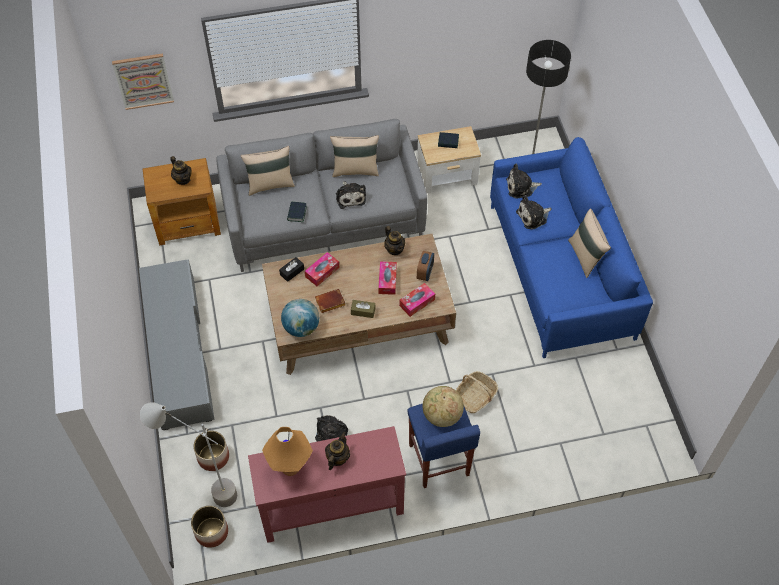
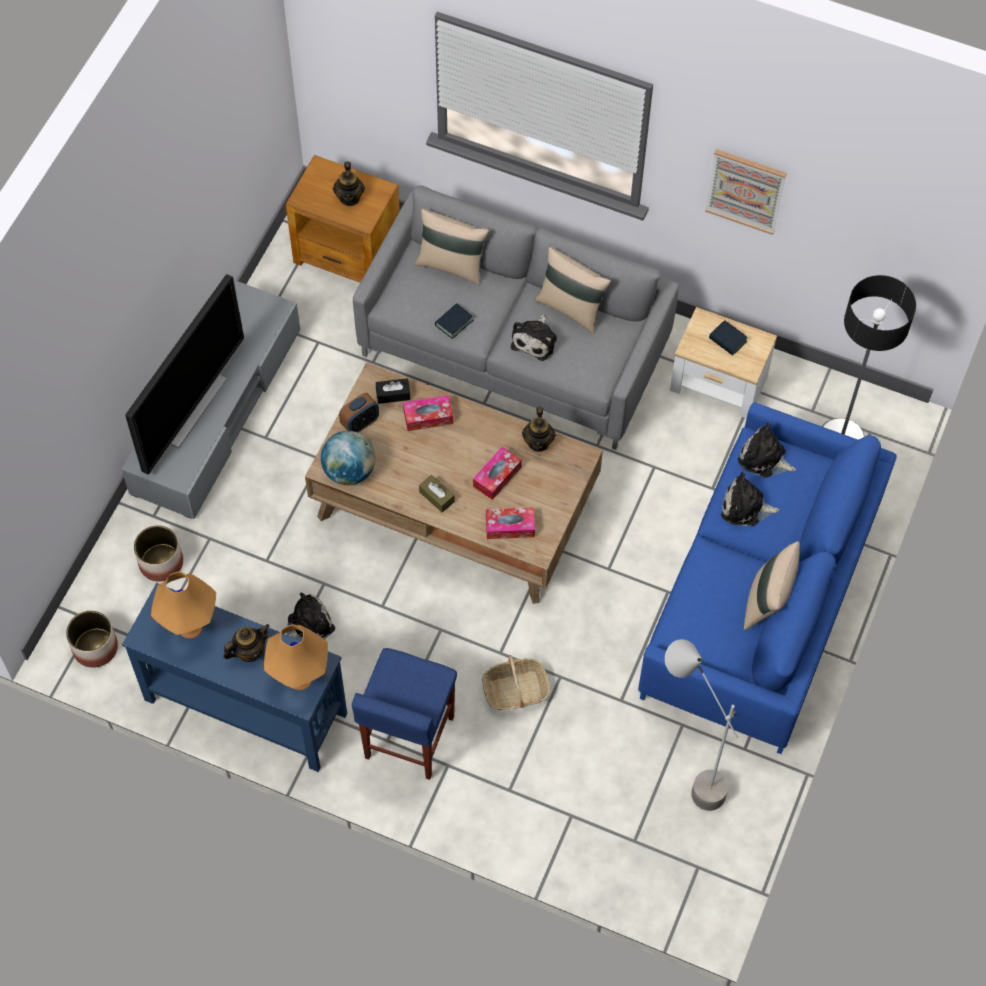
camera: 35 degrees right, 5 degrees up
(143, 81) = (348, 49): picture -> picture (745, 190)
(170, 352) = (190, 407): none -> television
(205, 492) = (121, 598): grey floor lamp -> grey floor lamp (686, 774)
(330, 303) = (406, 462): brown book -> none
(330, 505) = (245, 705): red console table -> blue console table
(381, 454) = (300, 678): none -> orange table lamp
(425, 273) = (550, 496): alarm clock -> alarm clock (360, 423)
(441, 415) = (414, 682): globe -> none

